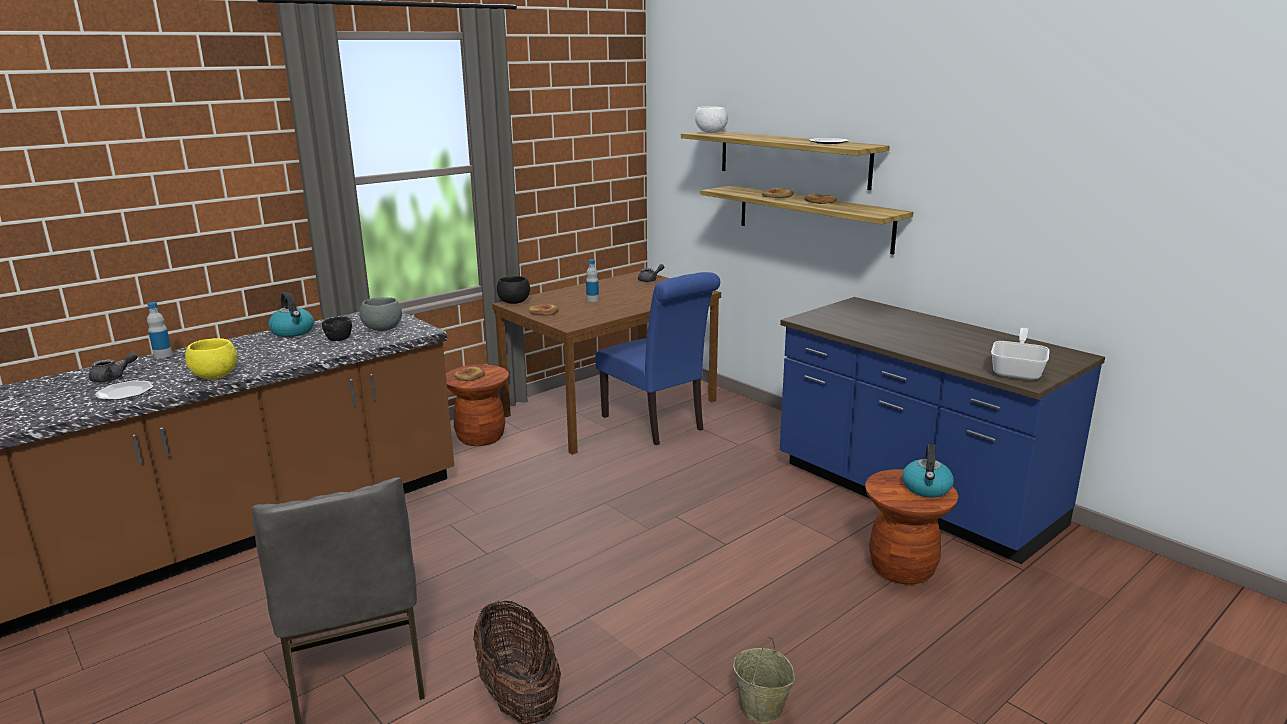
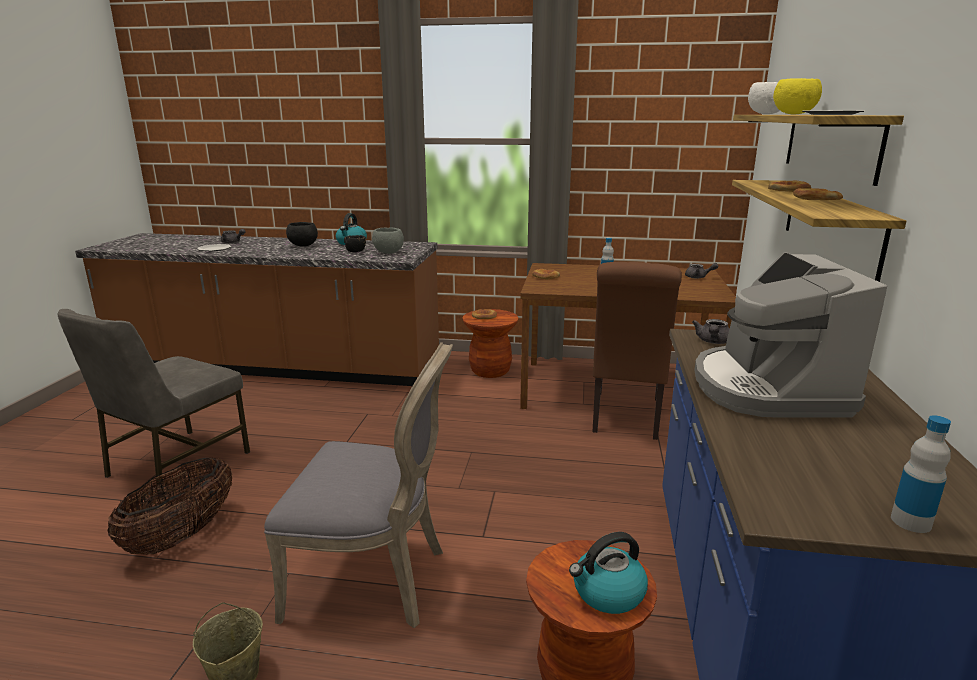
camera: 50 degrees right, 0 degrees up
(163, 355) = (277, 238): bottle -> bottle (911, 521)
(215, 376) = (257, 252): yellow bowl -> yellow bowl (794, 114)
(514, 302) = (546, 266): black bowl -> black bowl (303, 246)
(657, 424) = (626, 417): blue chair -> brown chair
(720, 609) = (374, 579): none -> grey chair
(821, 319) = (712, 342): none -> grey teapot
(904, 335) = (767, 389): none -> coffee machine
(1018, 371) = (804, 494): frying pan -> none

